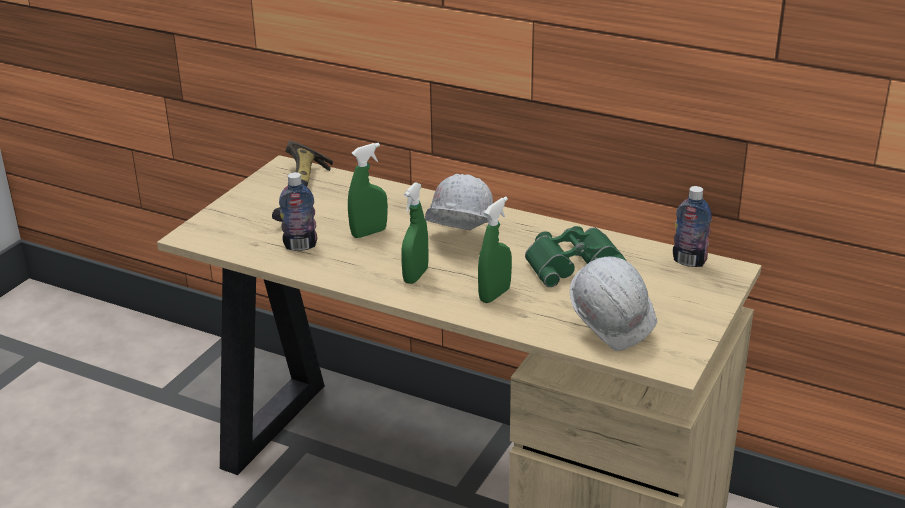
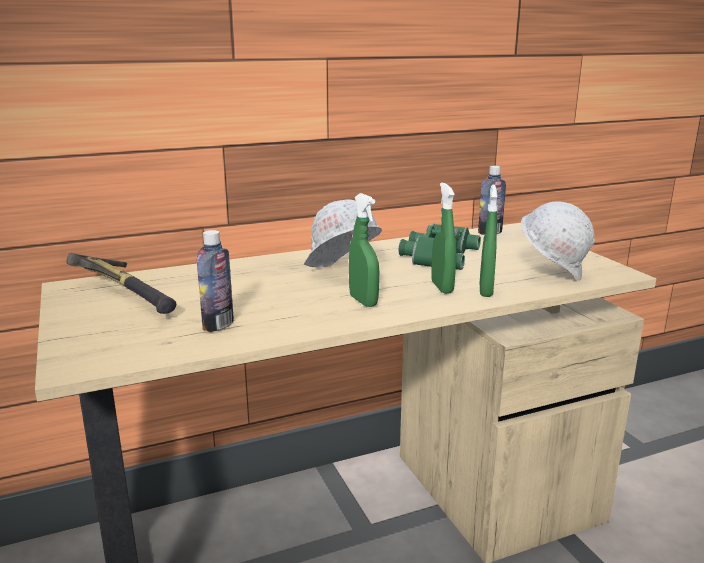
camera: 50 degrees left, 10 degrees down
(369, 233) = (259, 294): green spray bottle -> green spray bottle (486, 290)

